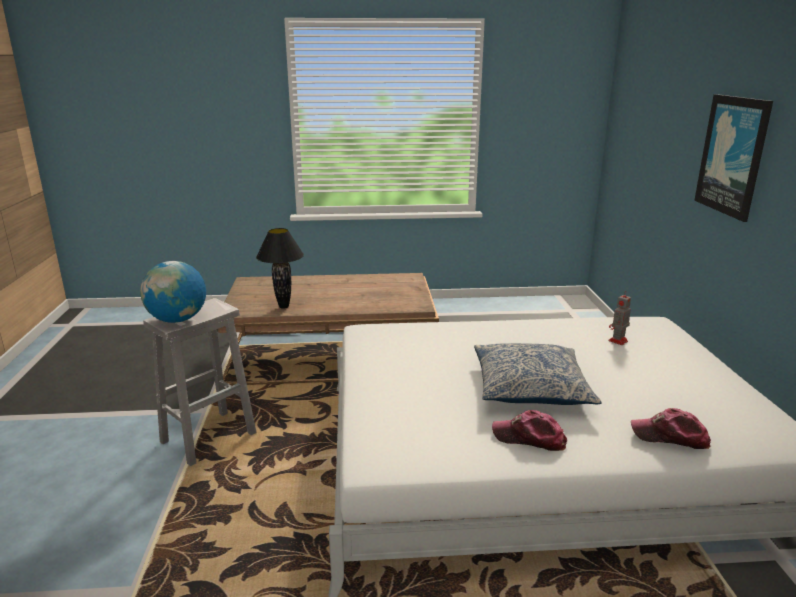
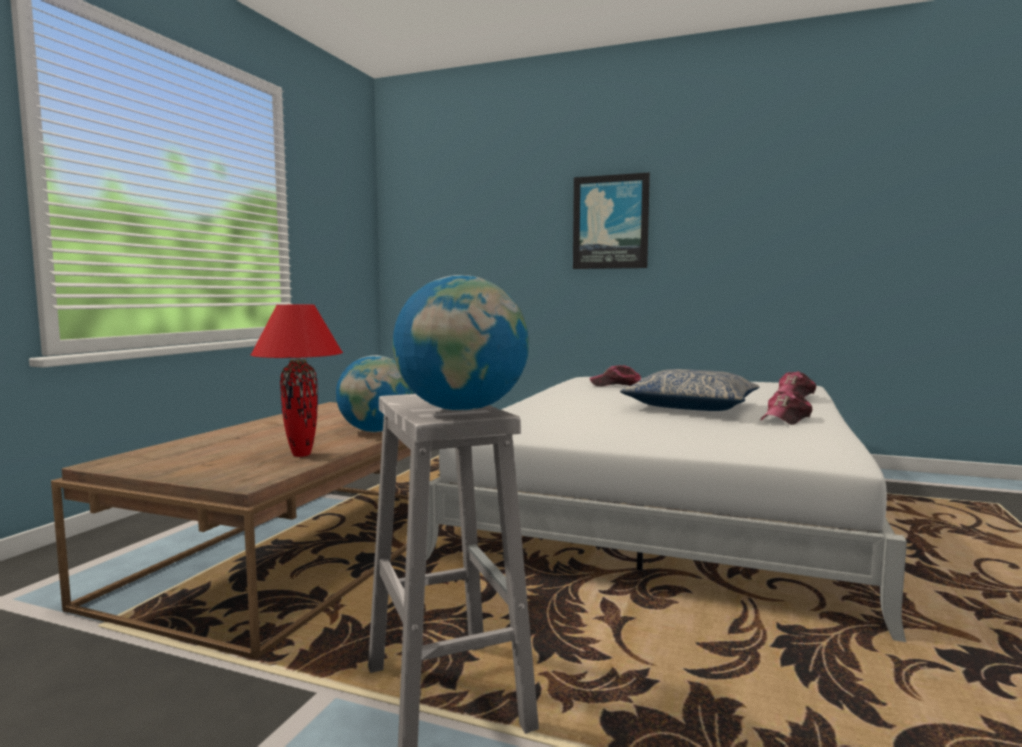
camera: 65 degrees left, 15 degrees down
(283, 307) = (301, 455): black table lamp -> red table lamp
(349, 307) = (376, 431): none -> globe
(617, 341) = (617, 385): toy robot -> cap

